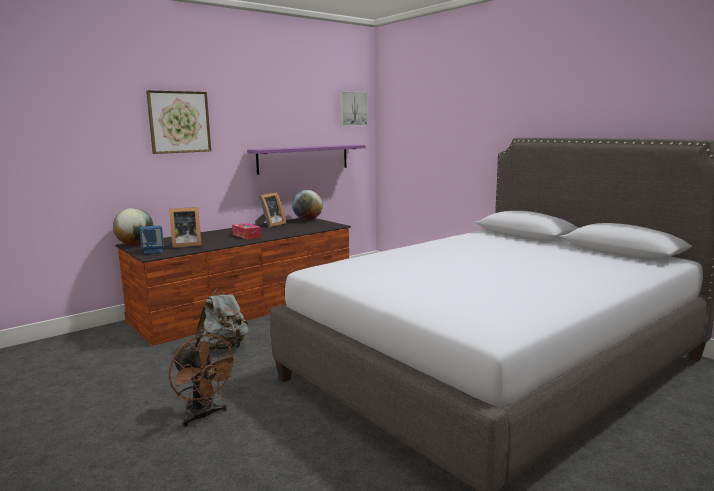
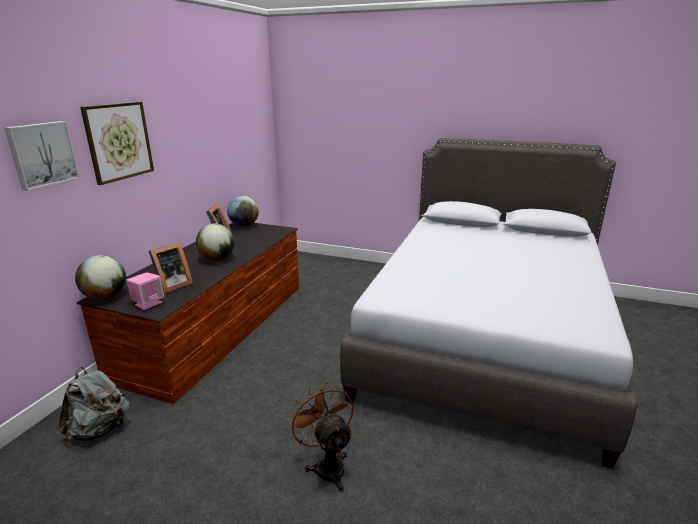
camera: 30 degrees left, 10 degrees up
(153, 251) = (148, 303): blue speaker -> pink speaker
(204, 416) = (327, 465): brown fan -> brown fan turned 135 degrees counterclockwise
(224, 347) = (254, 382): grey backpack -> grey backpack (100, 429)
(247, 235) = (217, 259): tissue box -> globe
(303, 159) = (227, 163): purple shelf -> none
(352, 109) = (258, 104): picture -> picture (42, 154)

